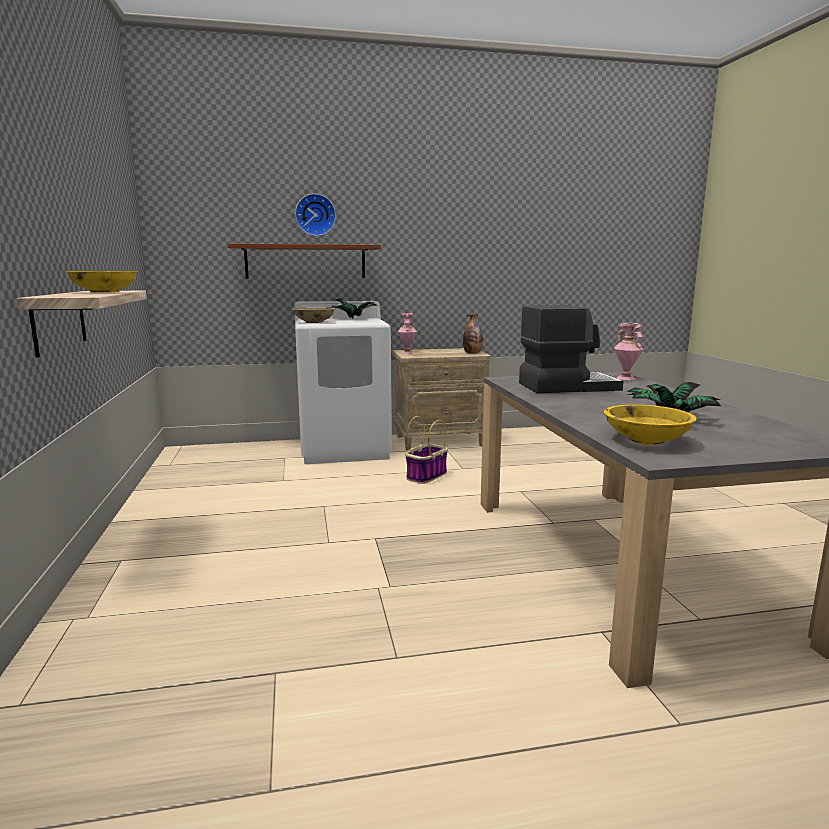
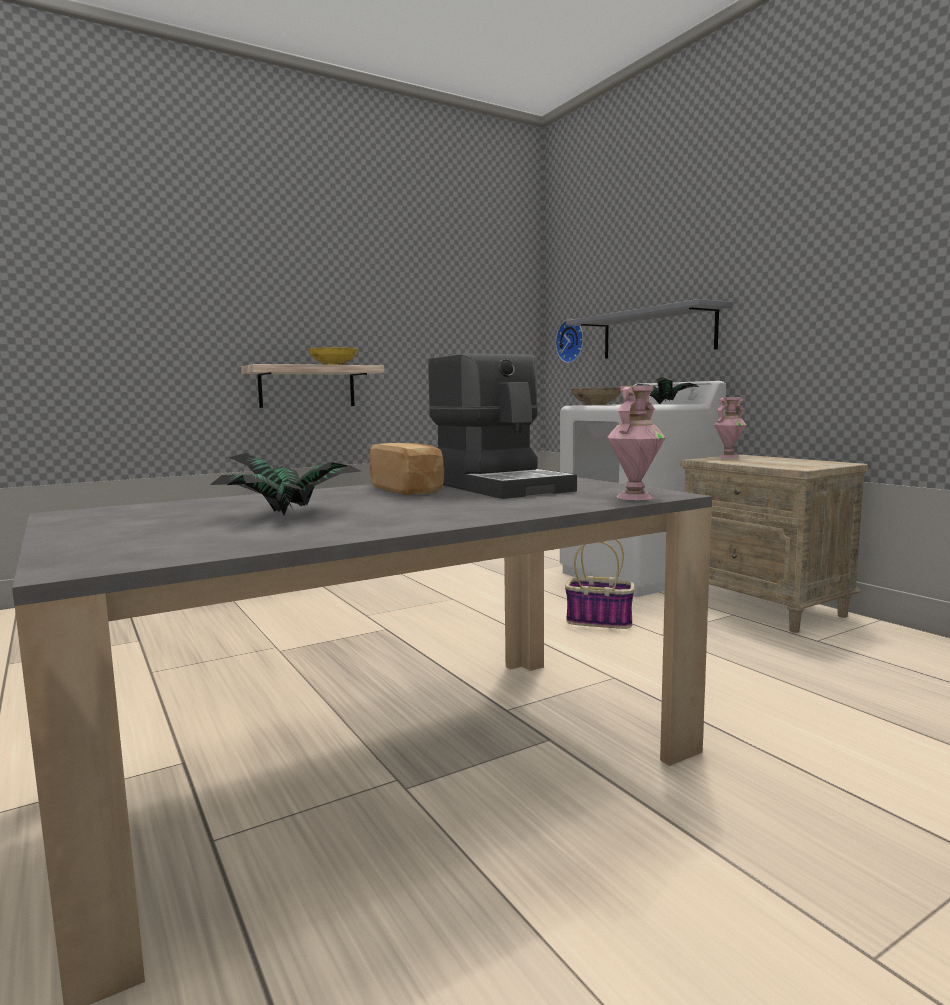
camera: 70 degrees right, 5 degrees down
(305, 262) = (657, 333): brown shelf -> grey shelf
(315, 215) = (669, 272): wall clock -> wall clock (572, 341)
(472, 353) = (797, 466): bottle -> none
(570, 398) = (408, 489): none -> bread
(646, 440) = (157, 510): yellow bowl -> none

